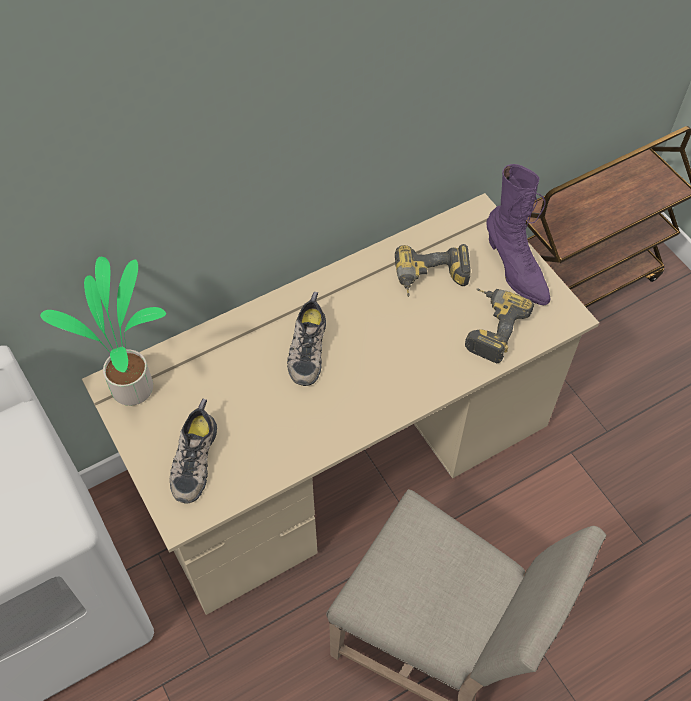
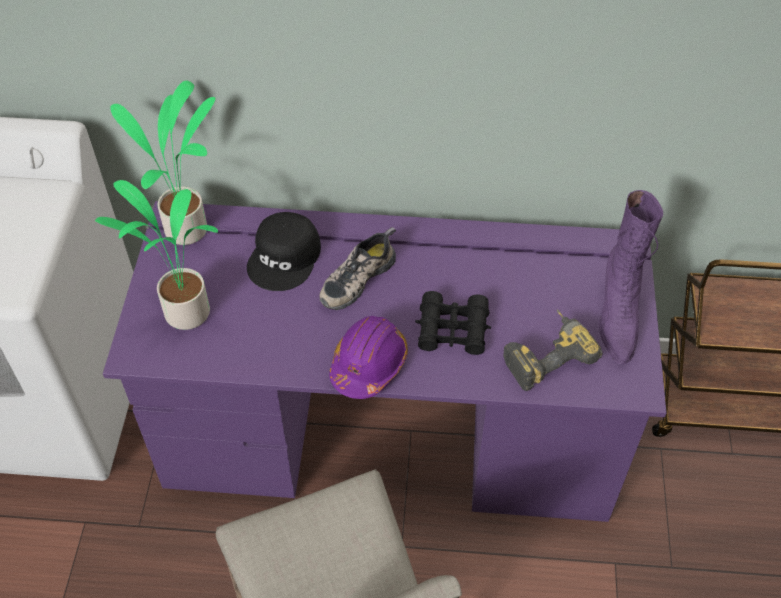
camera: 35 degrees right, 5 degrees down
(193, 459) = (184, 313): shoe -> potted plant
(236, 364) = (285, 257): none -> black cap
(344, 452) = (390, 427): beige desk -> purple desk
(372, 411) = (368, 364): none -> purple hard hat
(411, 347) = (452, 330): none -> black binoculars
(431, 280) = (524, 281): power drill -> none

